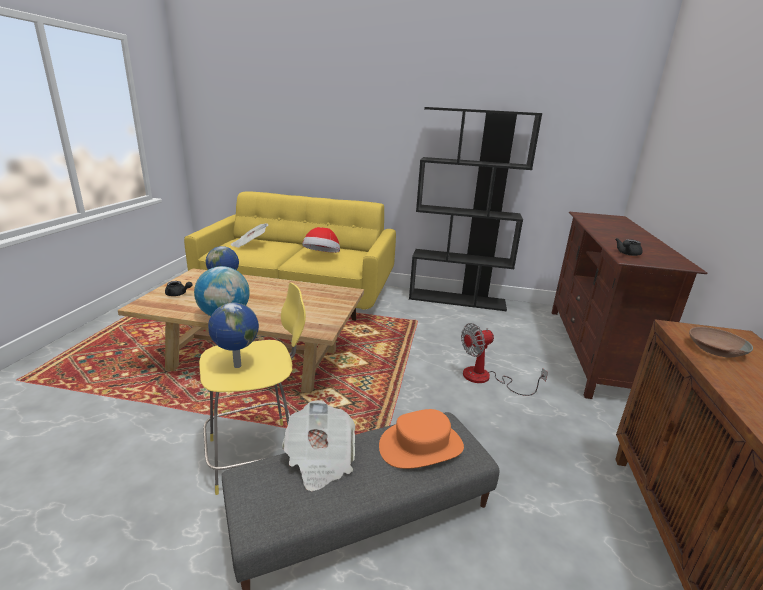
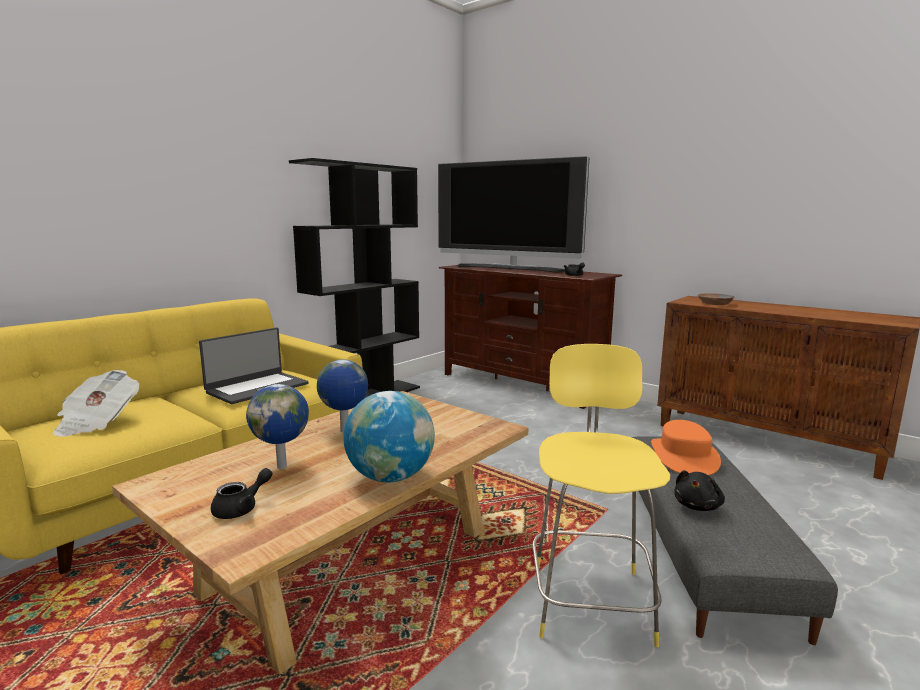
camera: 60 degrees left, 10 degrees down
(236, 366) = (608, 464): globe -> globe (344, 431)
(320, 460) = (698, 506): newspaper -> black plush toy
(322, 256) = (257, 388): hat -> laptop
(486, 378) = (529, 432): fan -> none
(618, 229) = (510, 268): none -> television

